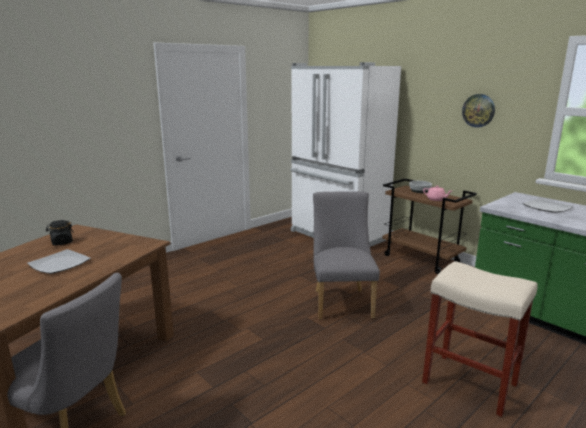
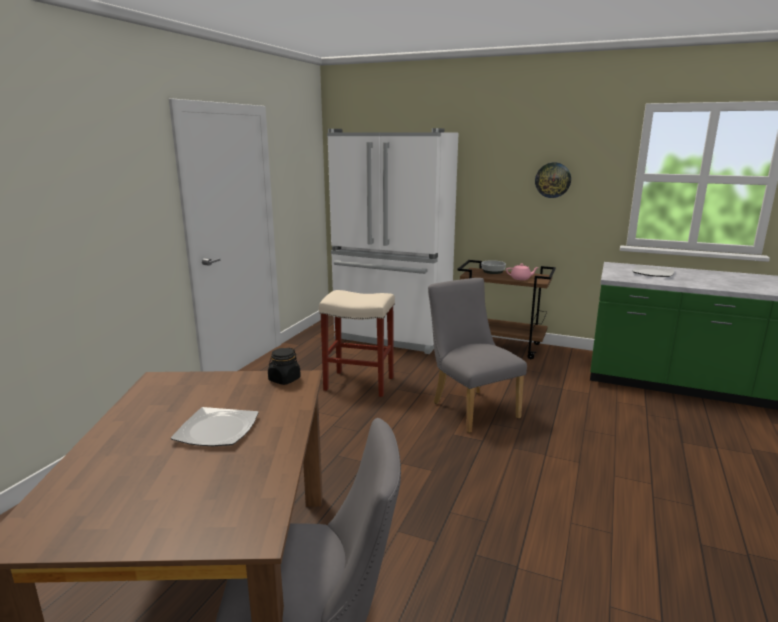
camera: 25 degrees left, 0 degrees up
(62, 242) = (168, 401): black jar -> black jar (284, 379)
(471, 383) = (662, 458): beige stool -> beige stool (360, 383)

